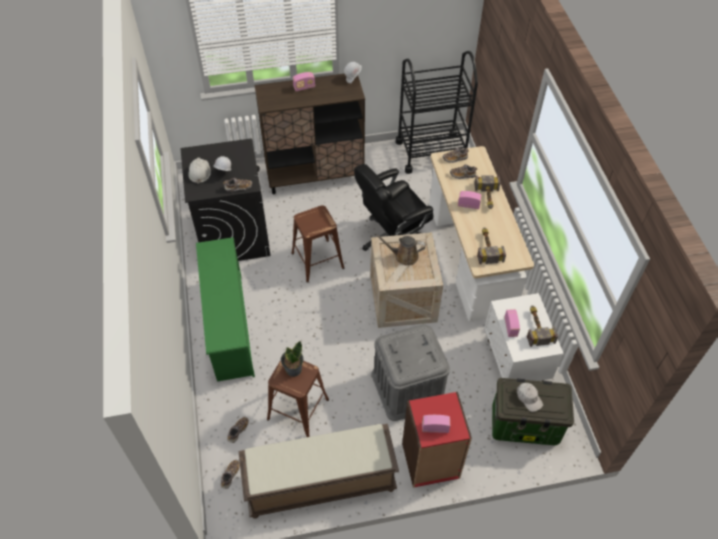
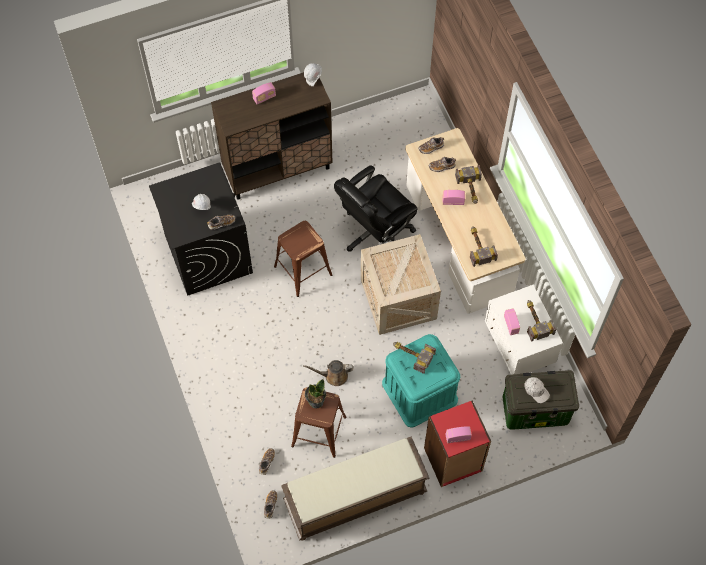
camera: 10 degrees left, 10 degrees up
(199, 172) = (177, 211): white hard hat -> none
(228, 326) = (229, 357): green shoe rack -> none
(401, 339) = (411, 354): none -> hammer
(404, 256) = (397, 265): brown watering can -> brown watering can (333, 376)
(408, 387) = (419, 391): grey storage box -> turquoise storage box
(430, 152) = (397, 120): black cart -> none

